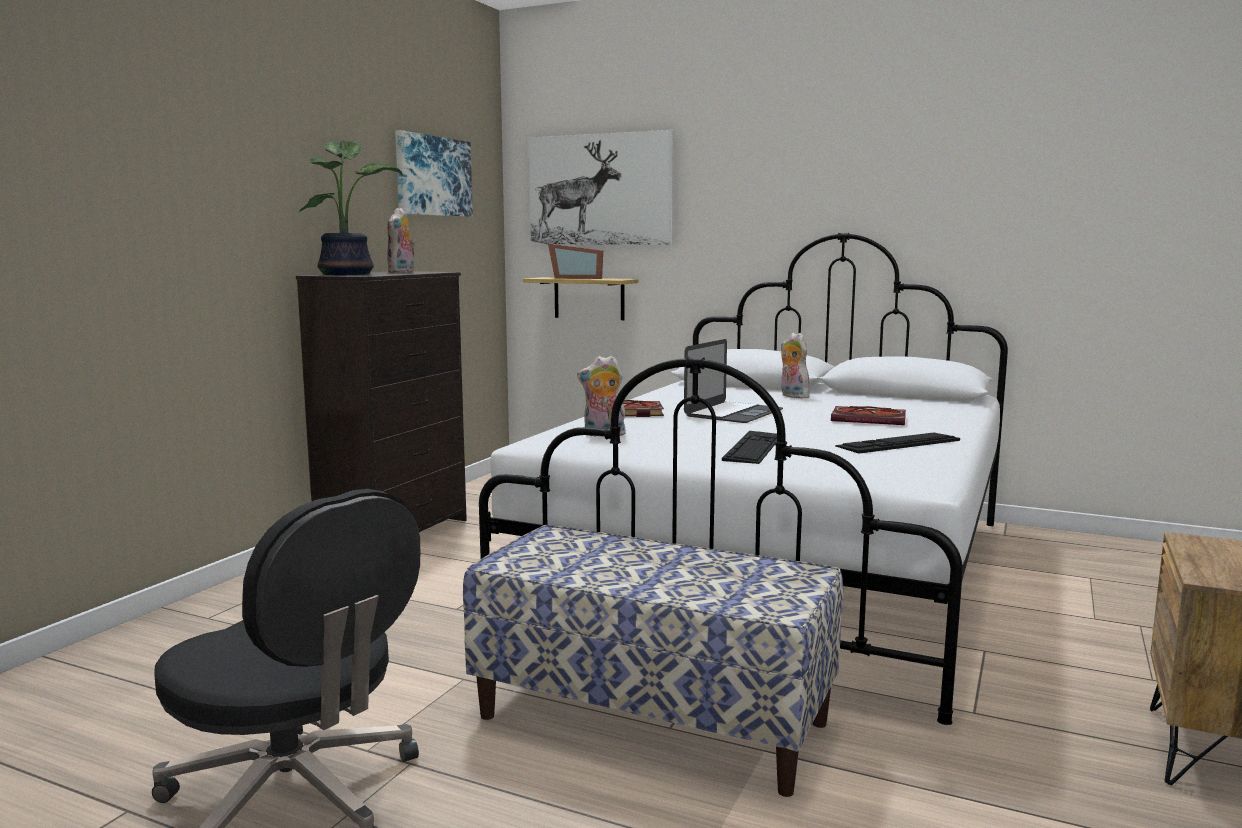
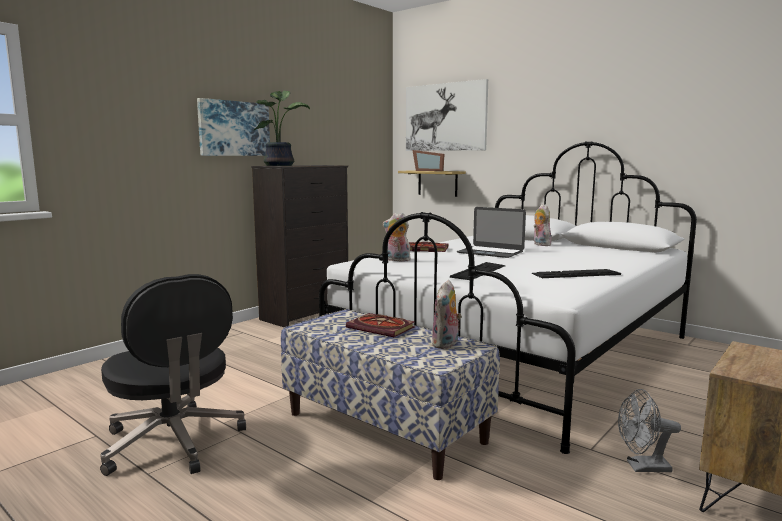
camera: 15 degrees right, 0 degrees up
(402, 272) = (314, 165): plush toy -> plush toy (446, 344)
(432, 176) = (343, 110): picture -> picture (234, 128)
(733, 413) = (490, 252): laptop -> laptop turned 75 degrees clockwise
(870, 419) = (575, 260): book -> book (382, 328)
(1057, 730) = (642, 467): none -> grey fan

